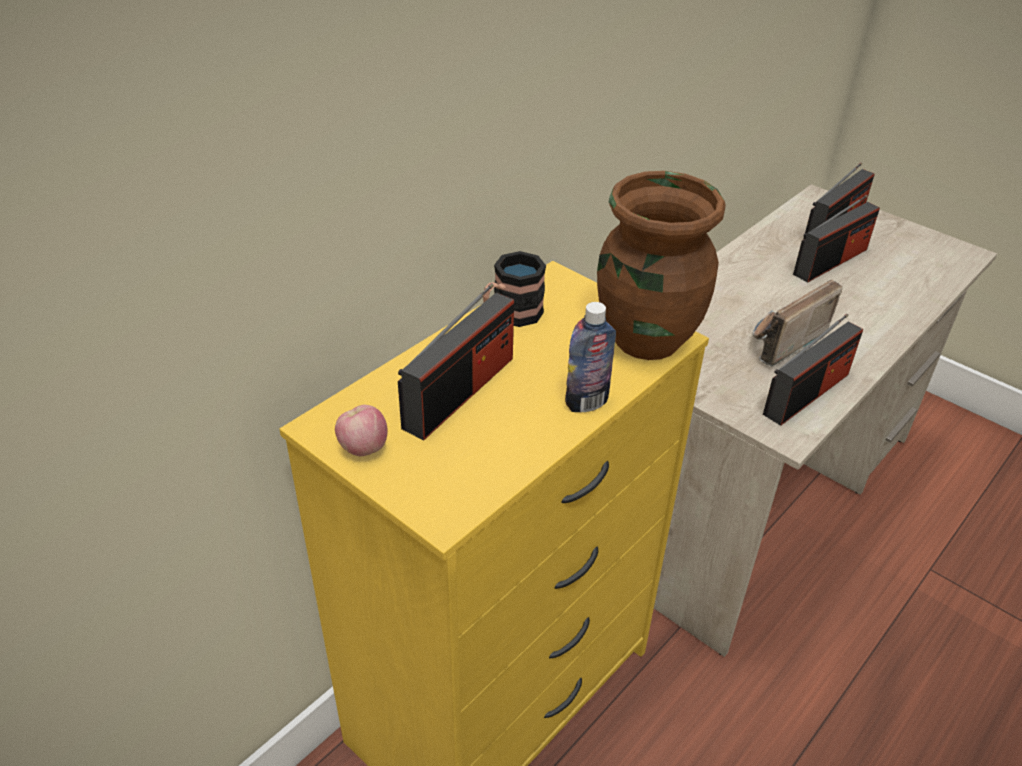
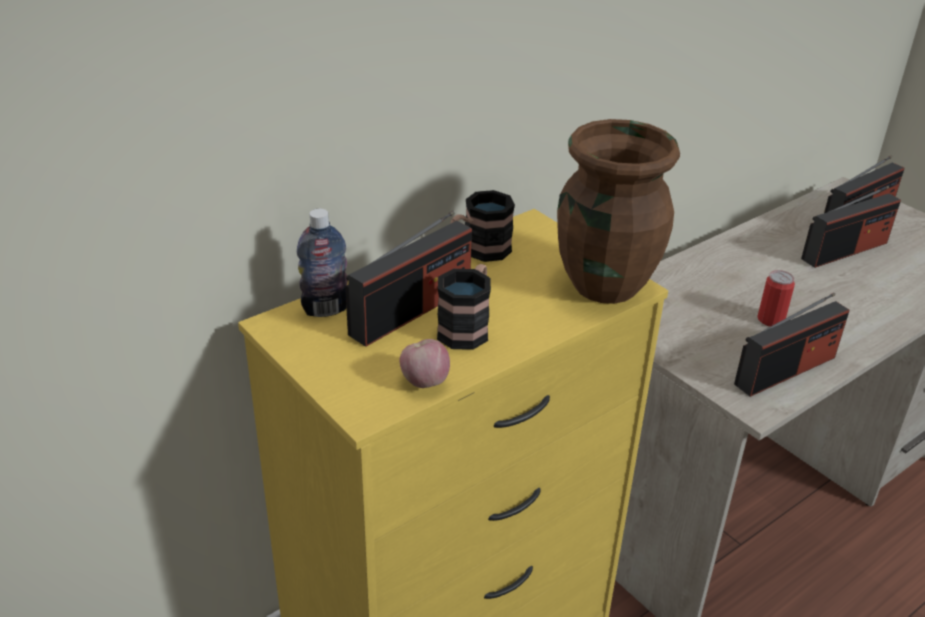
camera: 10 degrees right, 5 degrees down
(363, 448) = (308, 346): apple -> apple (424, 382)
(522, 404) = (467, 327): none -> mug
(586, 402) = (529, 332): bottle -> bottle (325, 309)
(780, 342) = (770, 319): radio -> can

